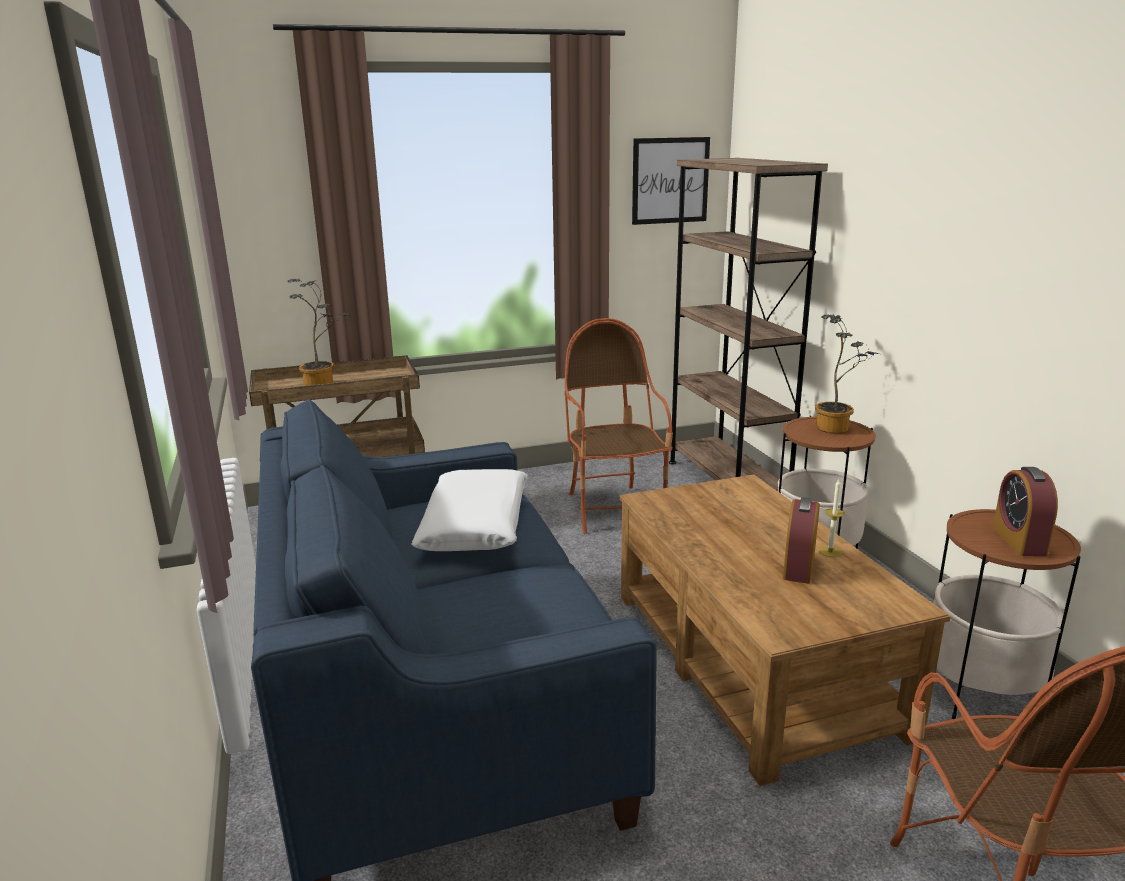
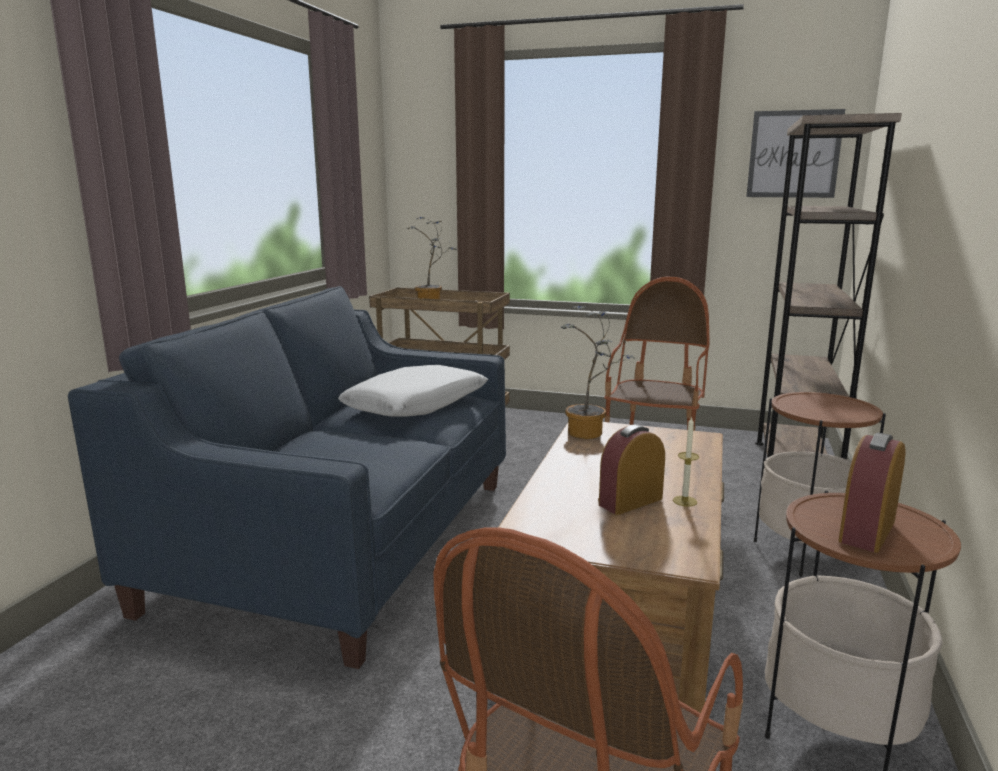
camera: 35 degrees right, 5 degrees down
(837, 428) = (842, 406): potted plant -> potted plant (590, 434)

